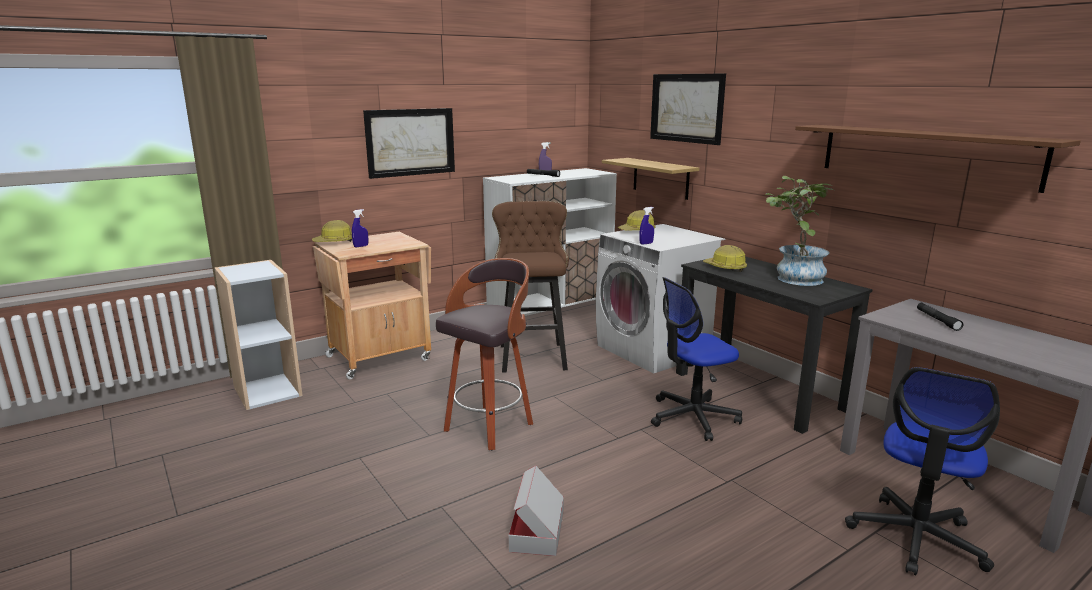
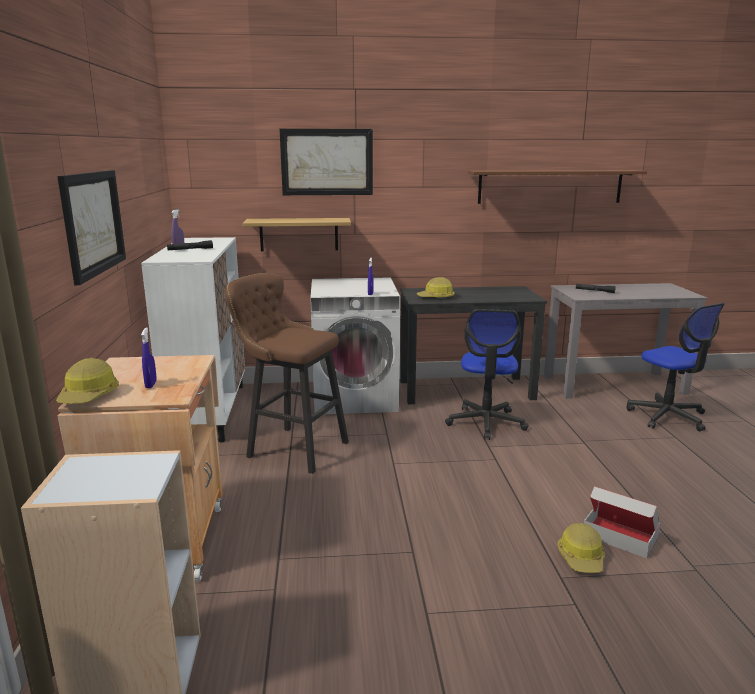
camera: 60 degrees left, 0 degrees up
(490, 426) = (425, 511): stool -> none
(637, 231) = (323, 288): hard hat -> hard hat (581, 558)
(792, 278) = (482, 292): potted plant -> none

